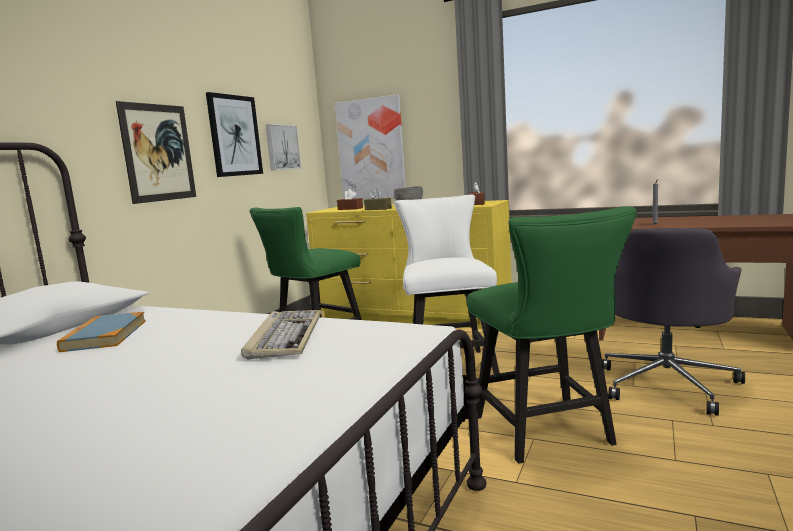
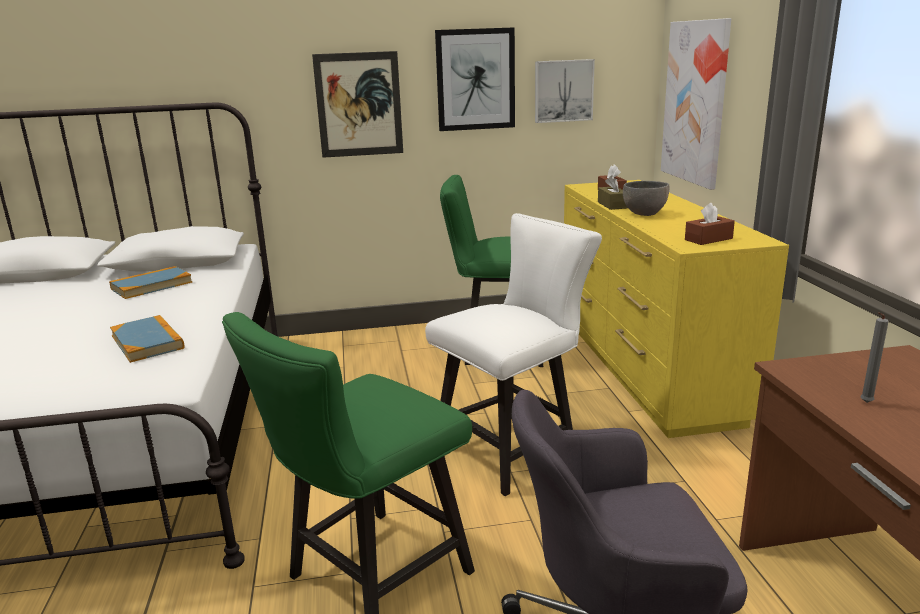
camera: 55 degrees right, 10 degrees up
(285, 336) = (147, 342): keyboard -> book

